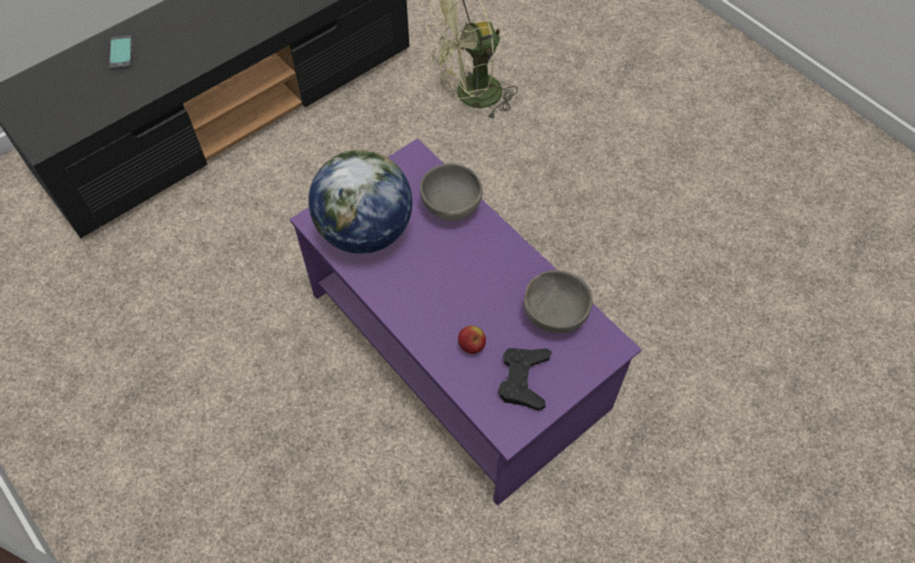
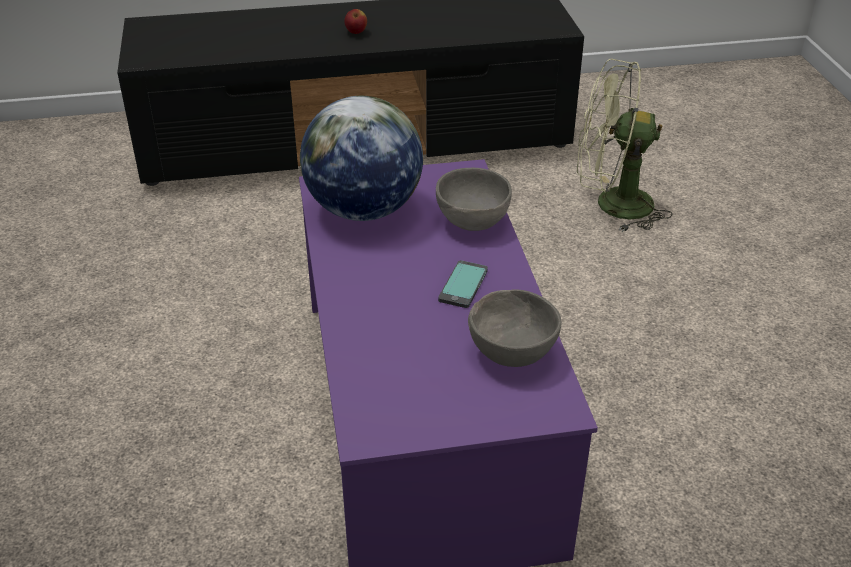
camera: 30 degrees right, 20 degrees down
(121, 53) = (262, 25): phone -> phone (463, 285)
(471, 346) = (391, 342): apple -> apple (356, 32)
(523, 379) = (424, 395): black game controller -> none

